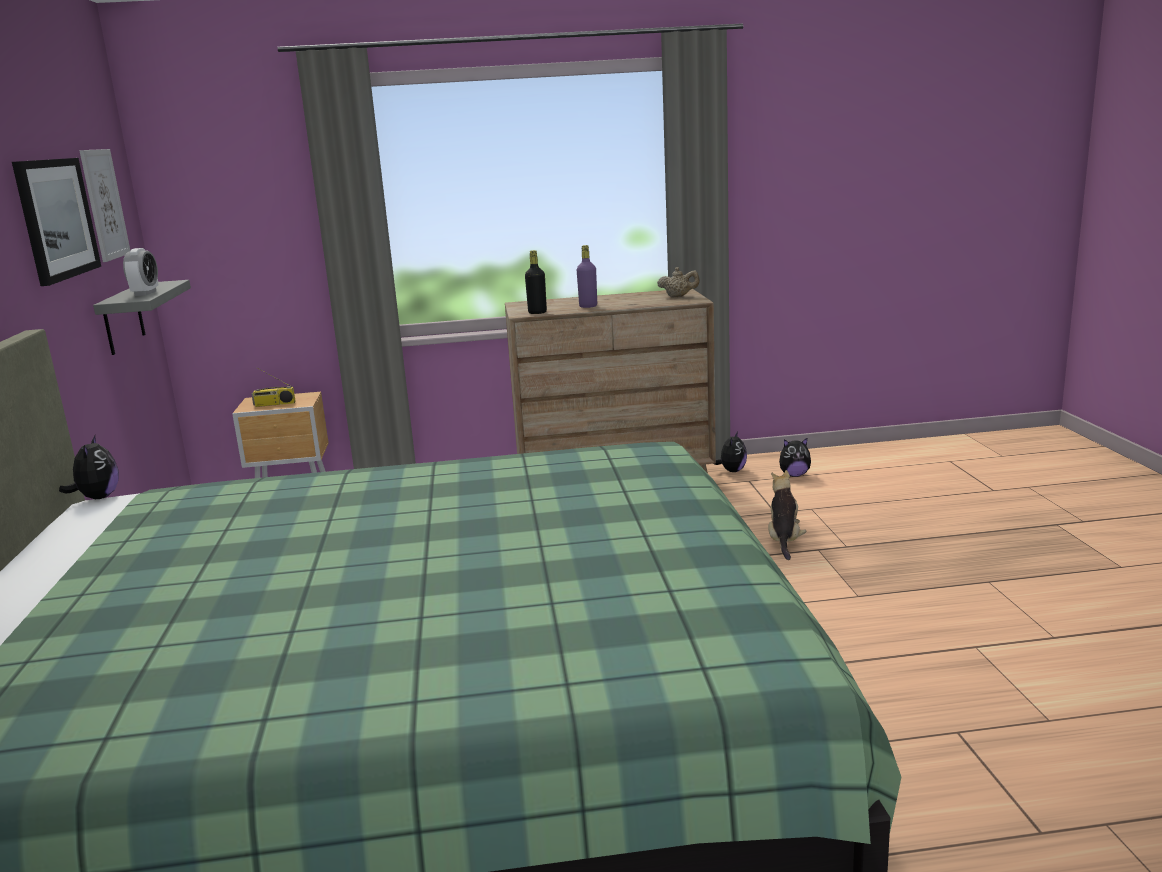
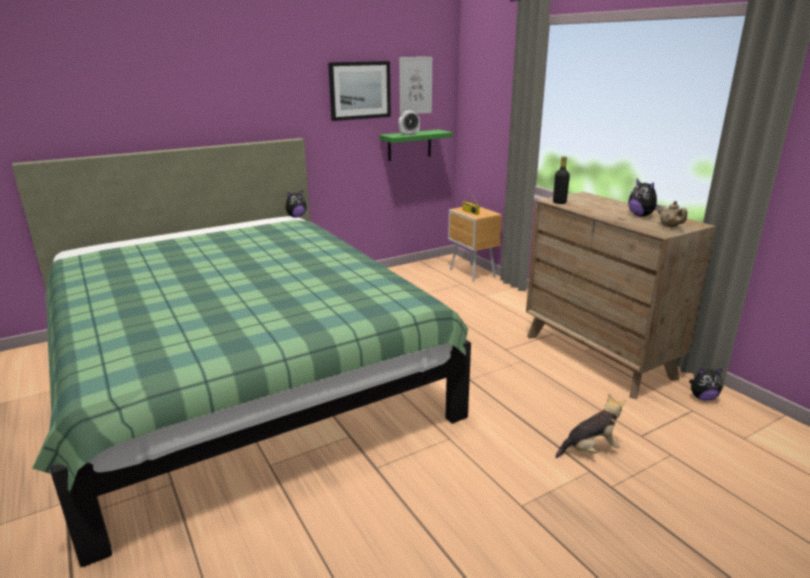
camera: 65 degrees right, 5 degrees up
(123, 319) = (409, 145): grey shelf -> green shelf
(588, 306) = (596, 210): purple bottle -> none
(794, 475) = (737, 433): plush toy -> plush toy (641, 215)

